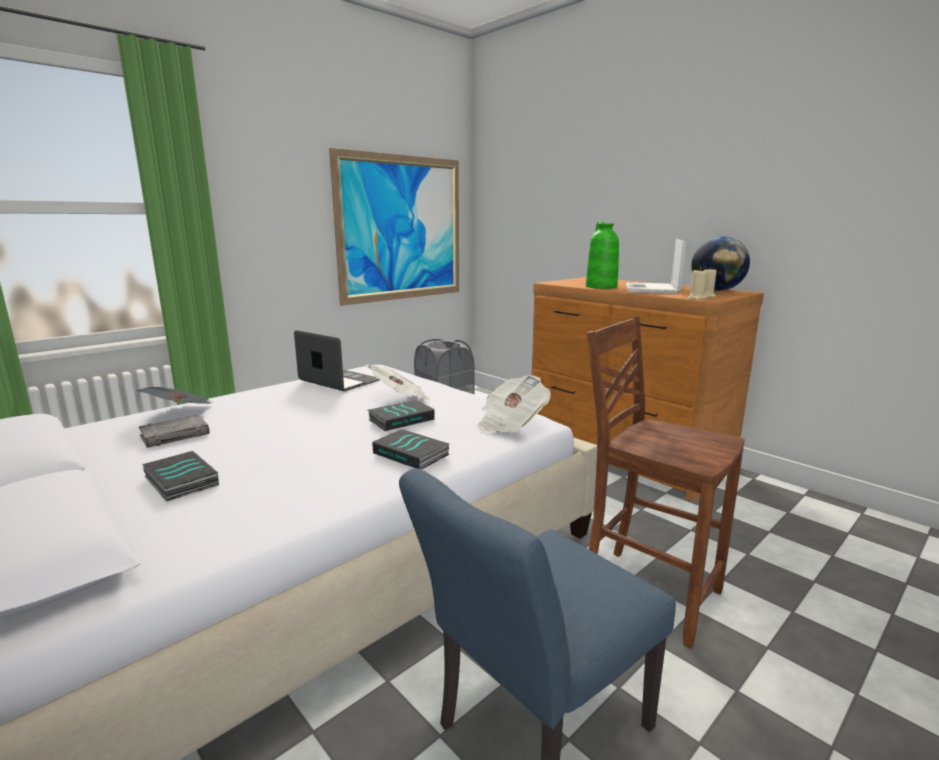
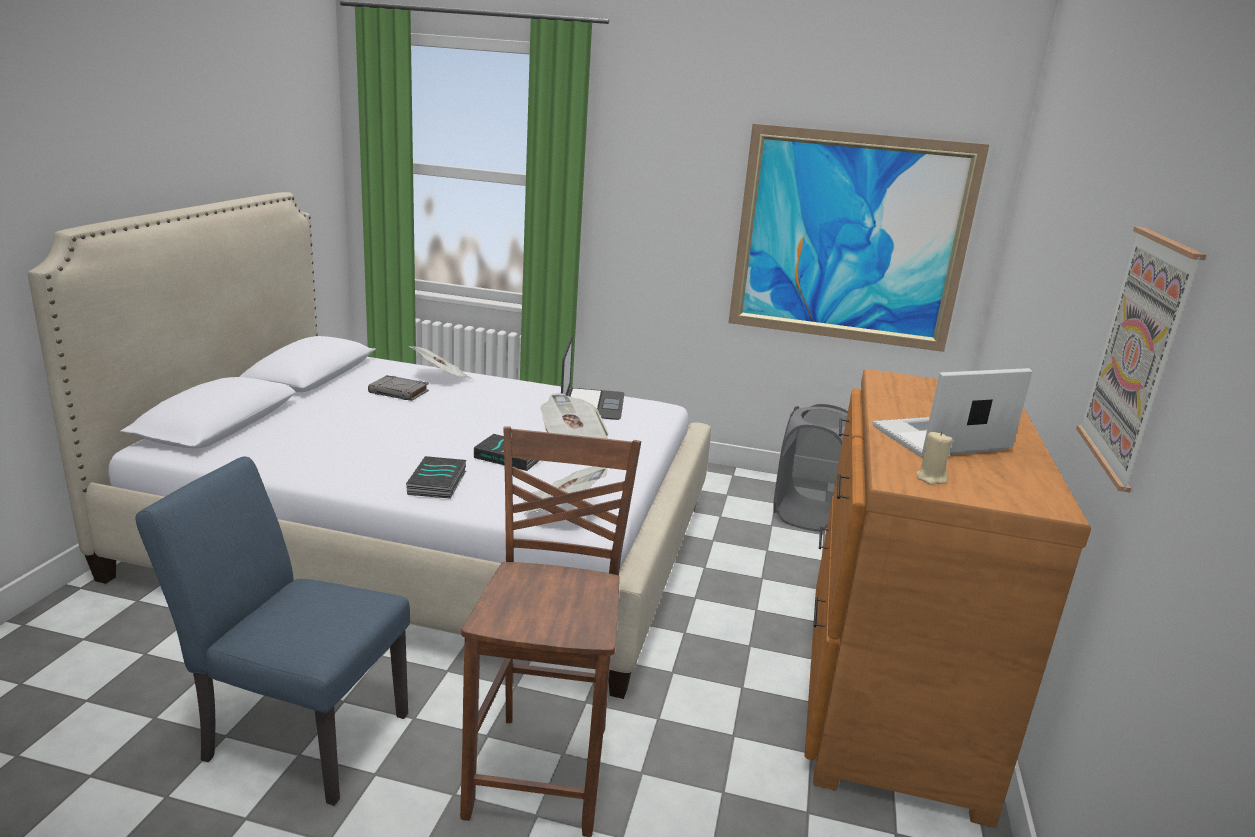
camera: 55 degrees right, 5 degrees up
(179, 481) = (325, 421): book -> none
(600, 286) = (900, 406): green vase -> none
(696, 298) = (890, 472): beige candle -> none
(716, 290) = (1023, 485): globe -> none
(749, 209) = (1137, 354): none -> picture

